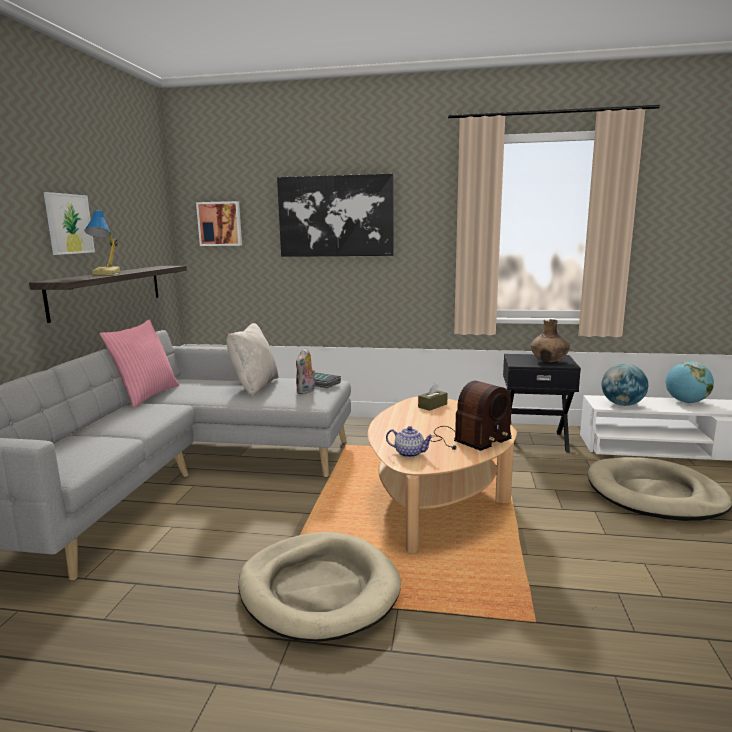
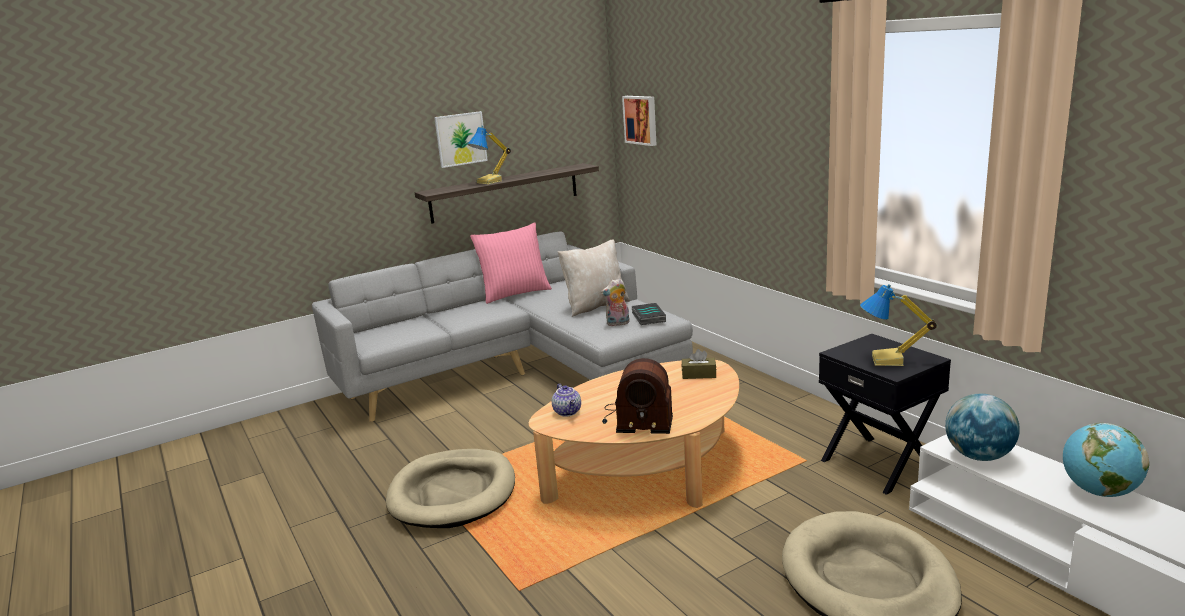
camera: 50 degrees right, 5 degrees up
(336, 216) = (728, 121): picture -> none
(549, 361) = (888, 360): brown vase -> table lamp

